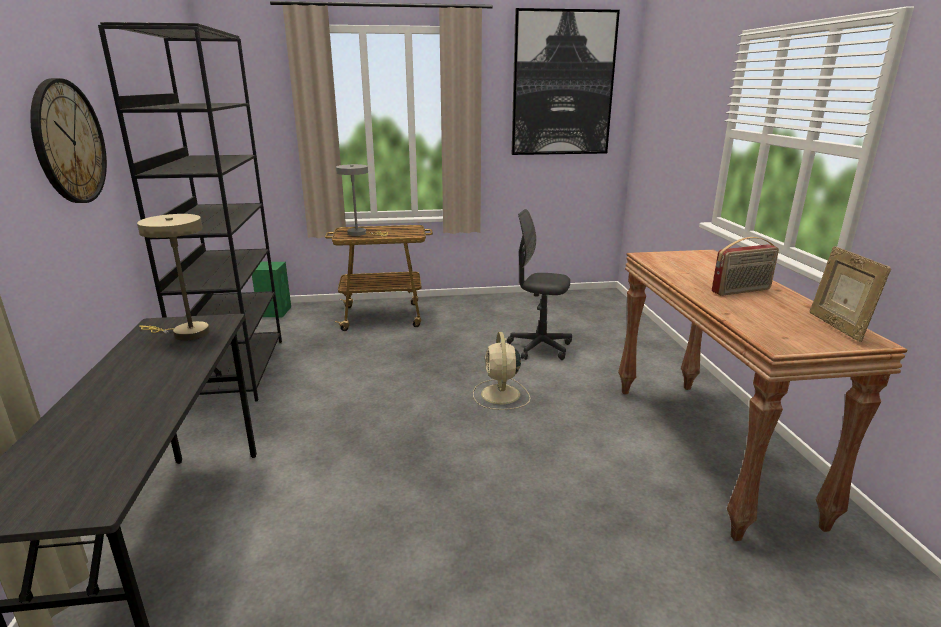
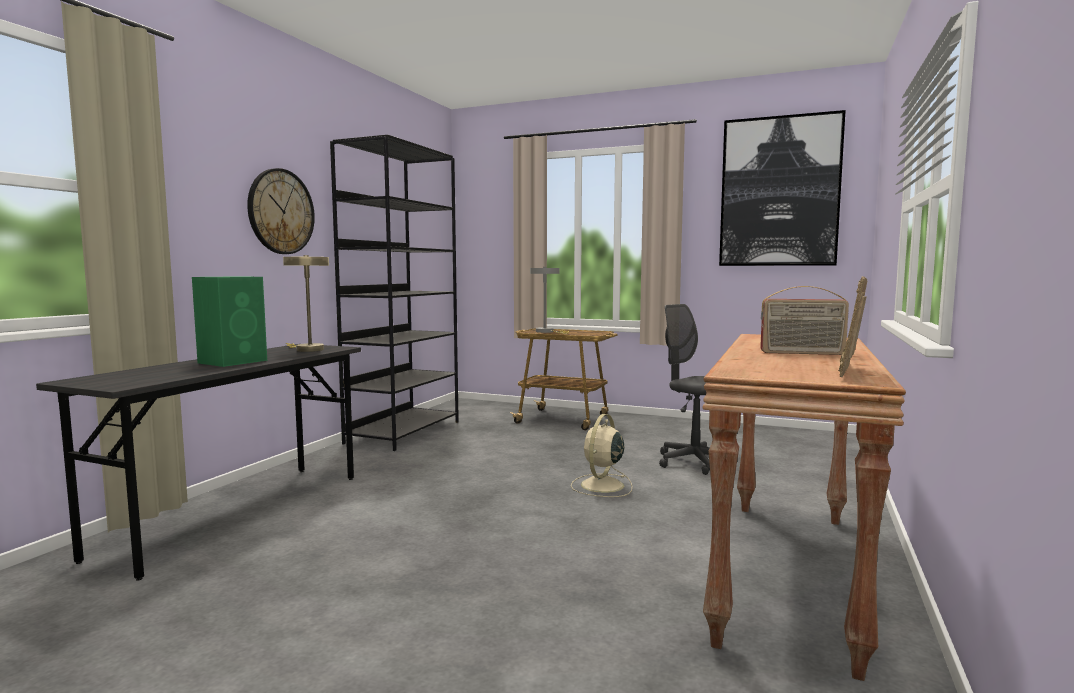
camera: 30 degrees right, 15 degrees down
(275, 311) = (477, 404): green speaker -> green speaker (234, 361)

